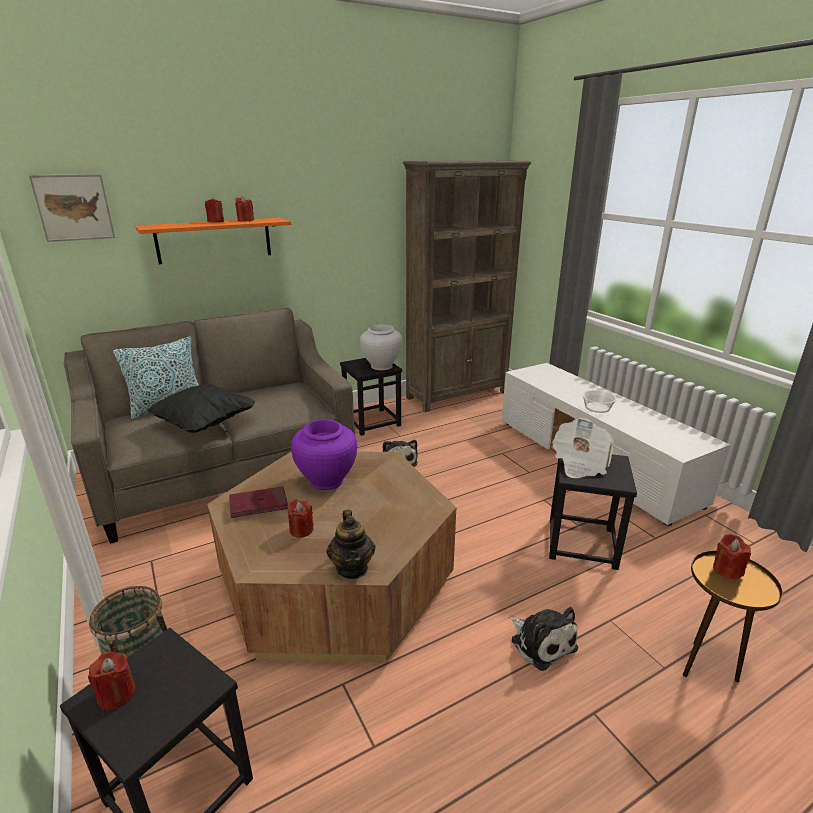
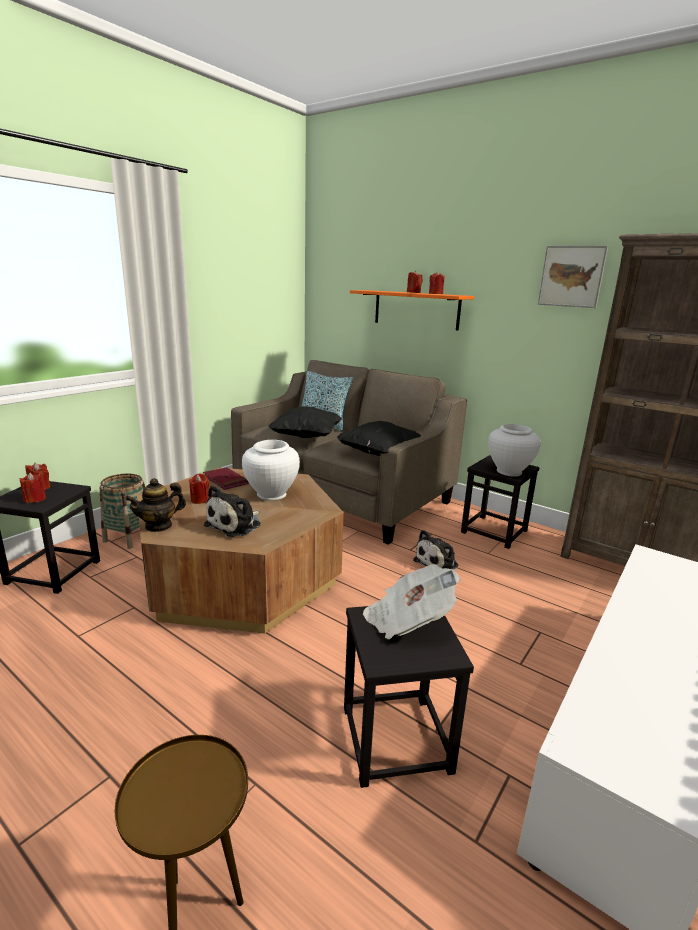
camera: 65 degrees right, 5 degrees down
(74, 207) = (338, 274): picture -> picture (571, 276)
(302, 400) = (379, 454): none -> black pillow
(327, 481) = (271, 494): purple vase -> white vase
(541, 642) = (202, 718): plush toy -> plush toy (236, 524)
(597, 407) = (633, 635): bowl -> none
(727, 570) = (204, 782): red candle -> red candle (35, 499)

